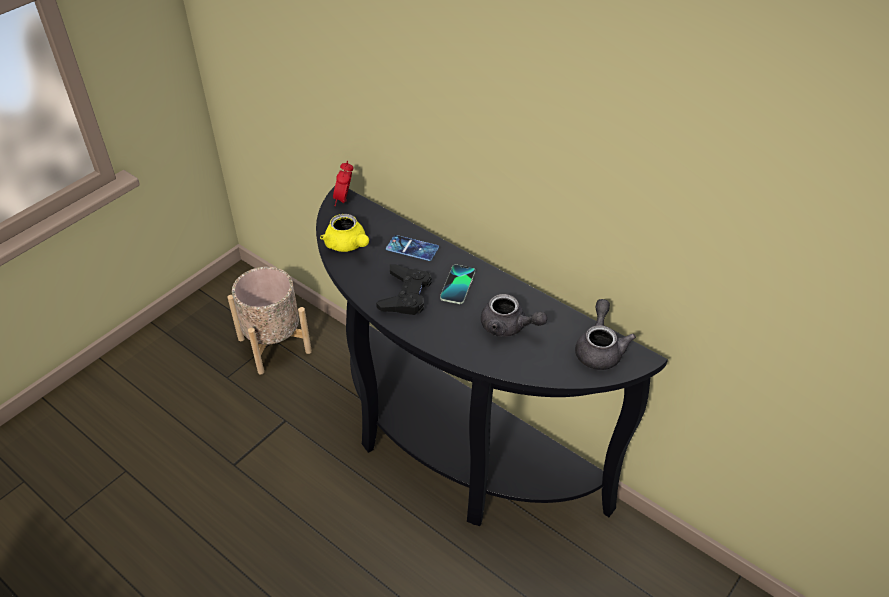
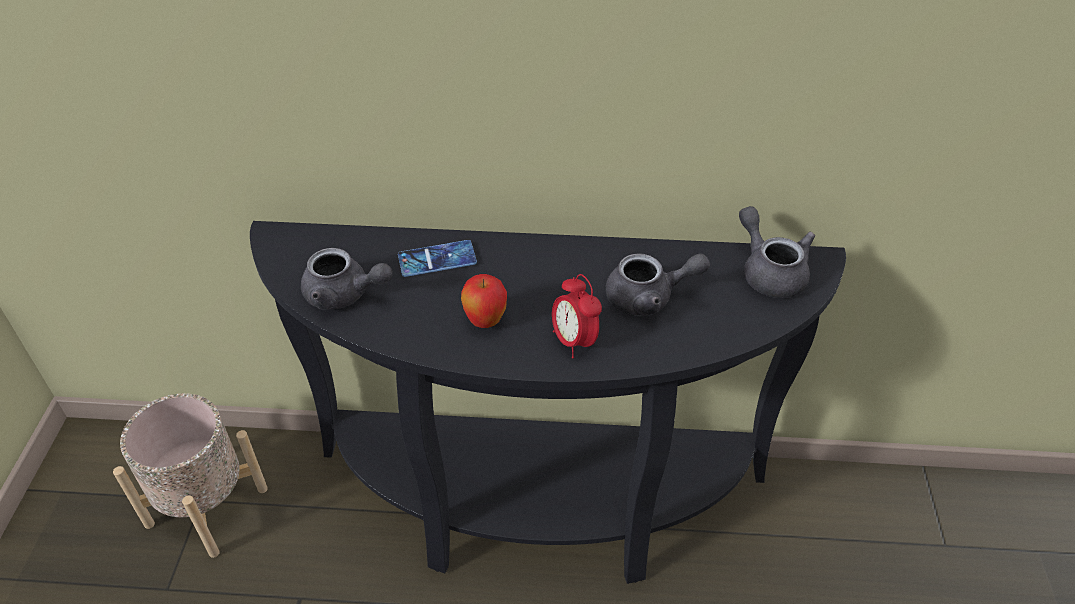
camera: 35 degrees left, 0 degrees up
(344, 200) = (283, 239): alarm clock -> alarm clock (574, 341)
(348, 245) = (344, 295): yellow teapot -> grey teapot
(405, 295) = (485, 321): black game controller -> apple
(458, 285) = (539, 277): phone -> none

